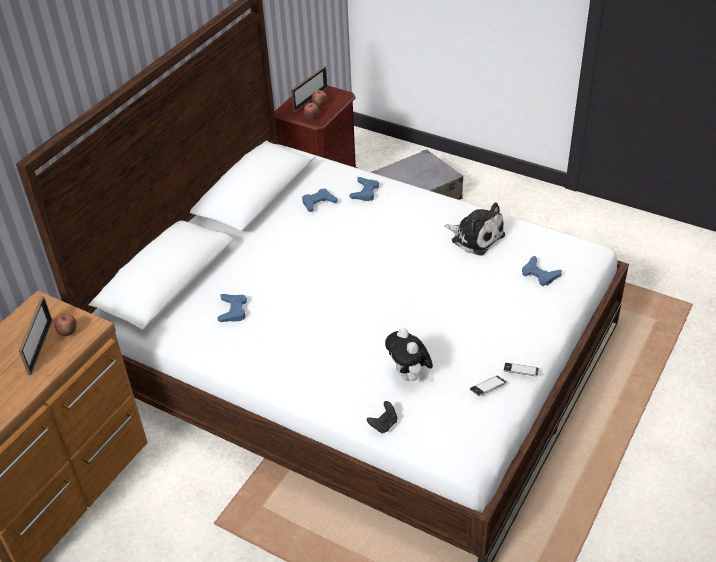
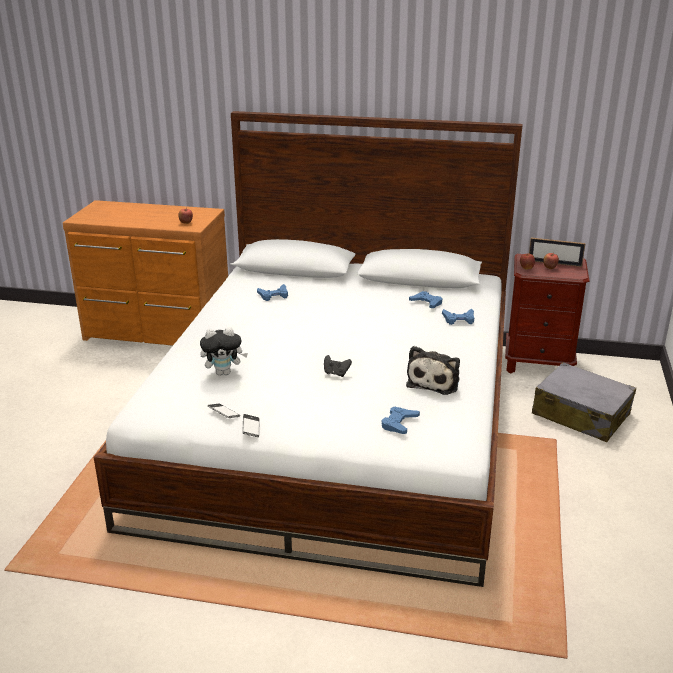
camera: 70 degrees right, 15 degrees down
(40, 347) = (171, 219): picture frame -> none
(384, 424) = (167, 372): black game controller -> black game controller (336, 373)
(409, 376) = (224, 372): plush toy -> plush toy turned 150 degrees counterclockwise

